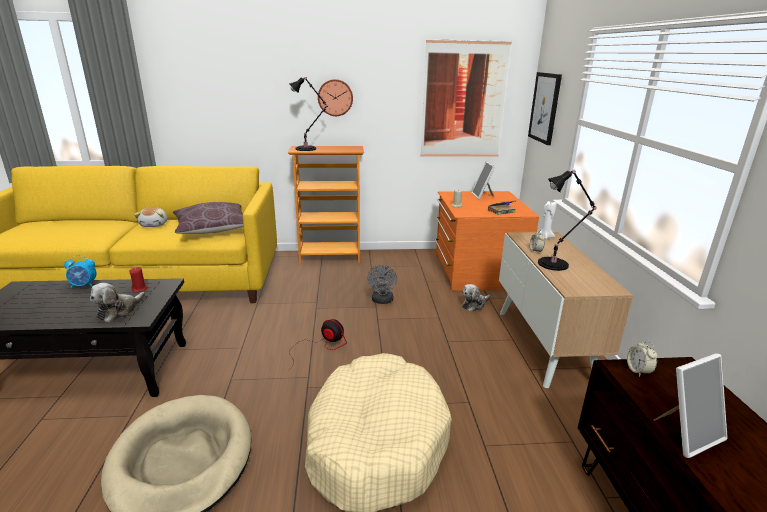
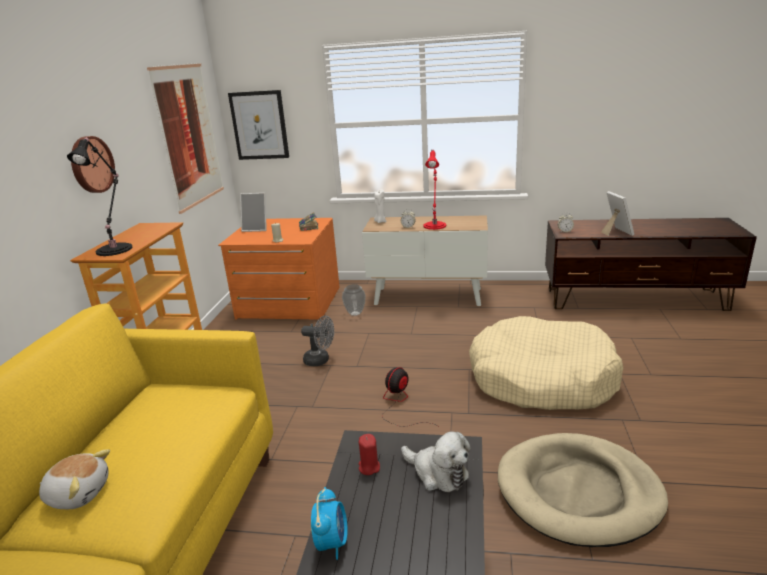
camera: 75 degrees left, 0 degrees up
(212, 229) = (173, 413): brown pillow -> none
(474, 305) = (355, 313): plush toy -> vase
(555, 264) = (435, 225): black table lamp -> red table lamp

